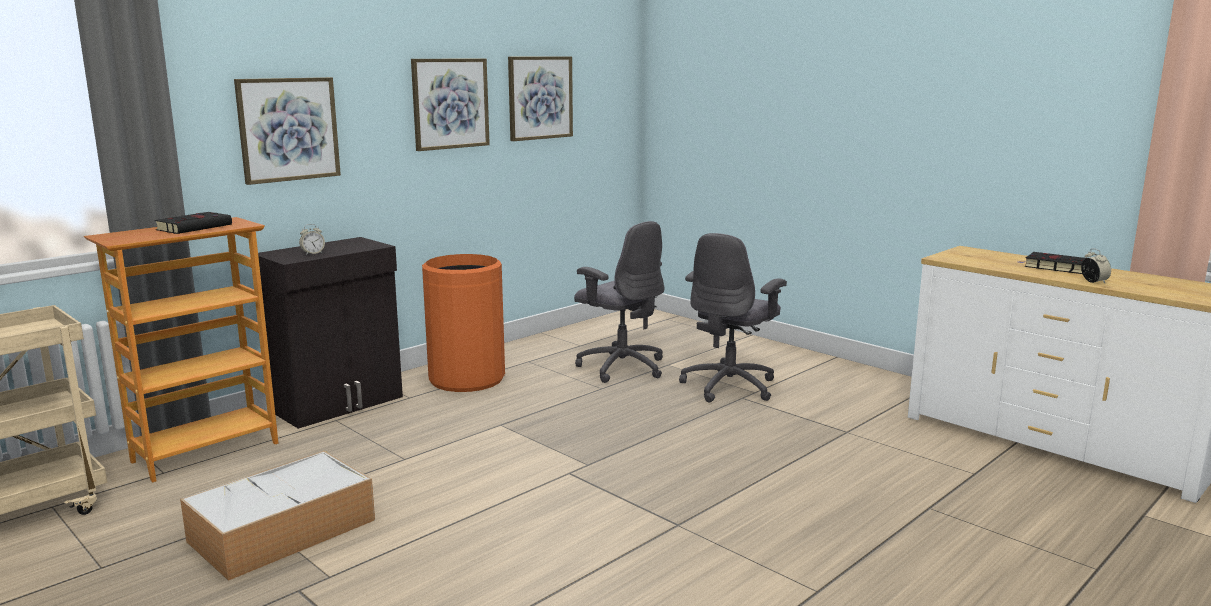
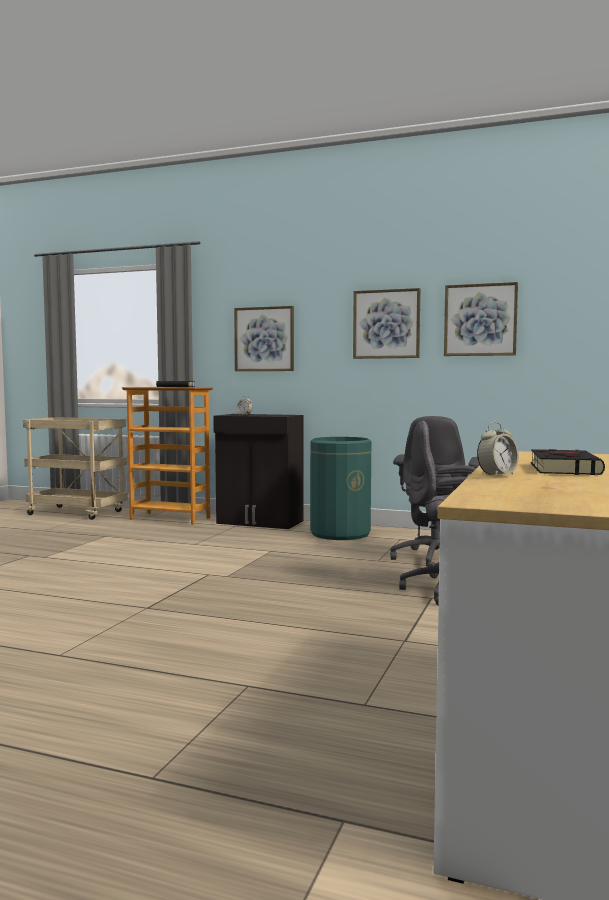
camera: 65 degrees right, 10 degrees down
(280, 532) = (88, 543): storage box -> none
(466, 379) = (340, 533): orange trash can -> green trash can

